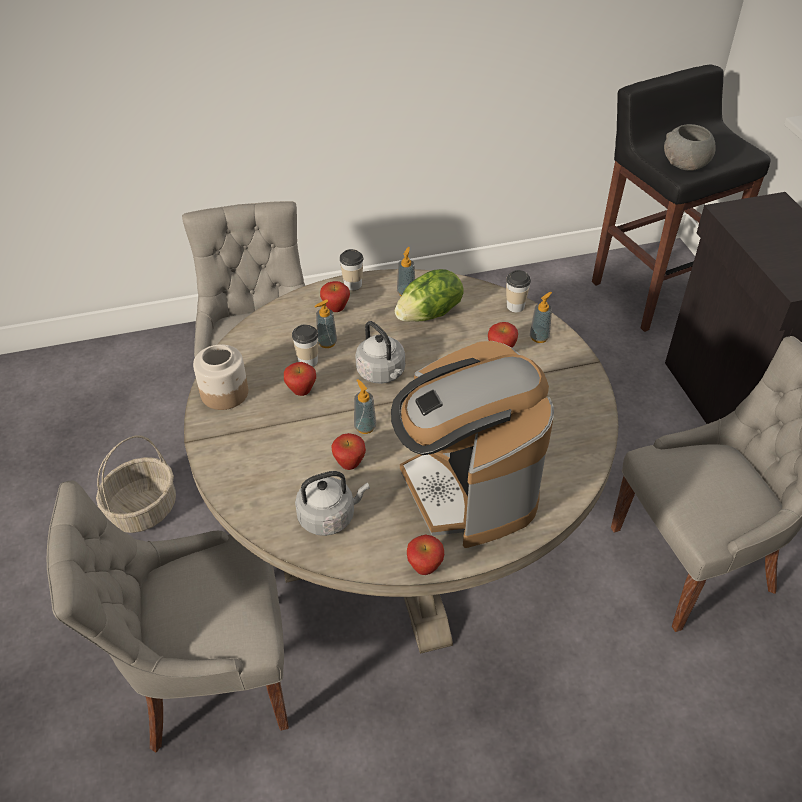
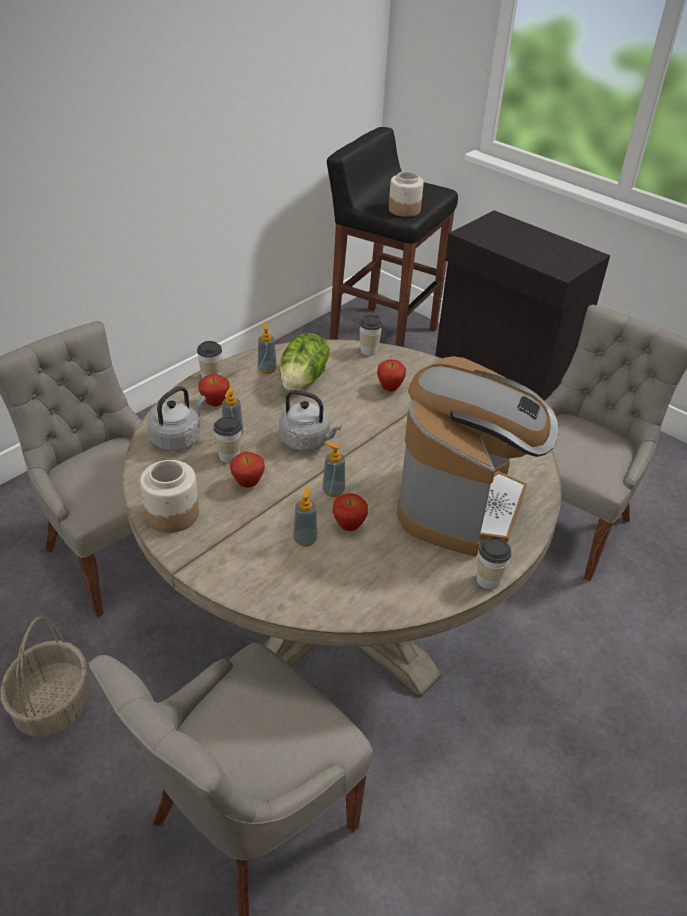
camera: 35 degrees left, 5 degrees down
(329, 516) = (372, 576): grey kettle -> grey kettle (178, 439)
(425, 568) = (488, 580): apple -> cup
(467, 488) = (462, 504): coffee machine -> coffee machine turned 105 degrees counterclockwise
(539, 337) = (409, 368): soap dispenser -> soap dispenser (305, 539)
(686, 165) = (404, 210): grey bowl -> jar

